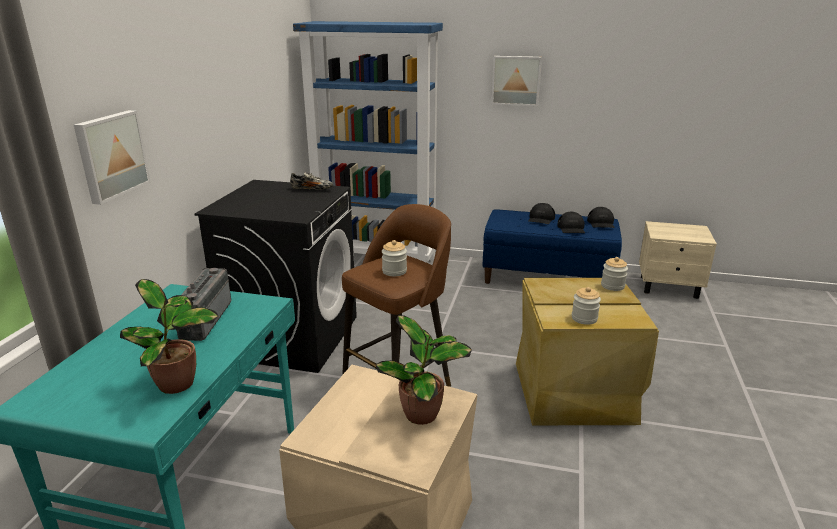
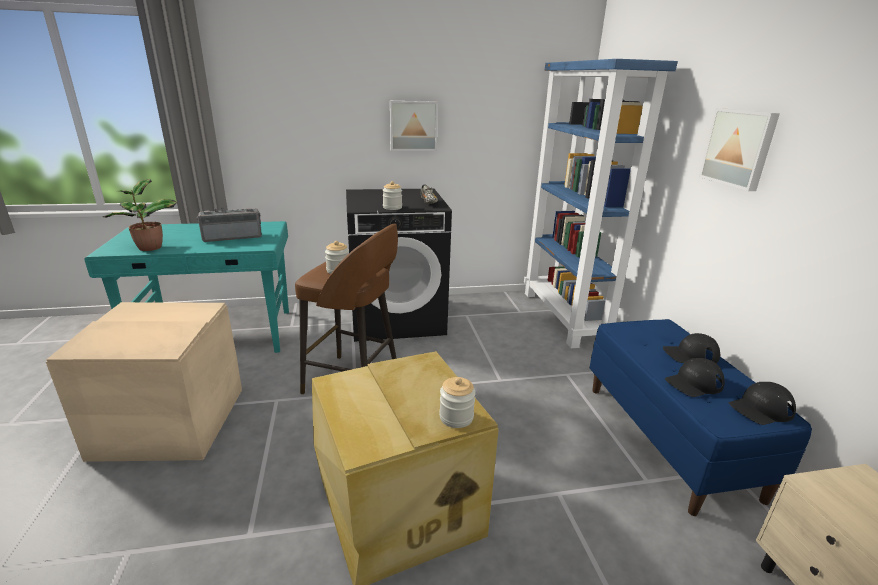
camera: 65 degrees right, 0 degrees up
(111, 155) = (273, 126): picture -> picture (413, 125)
(423, 415) = (143, 340): potted plant -> none
(584, 318) = (347, 403): jar -> jar (392, 207)

